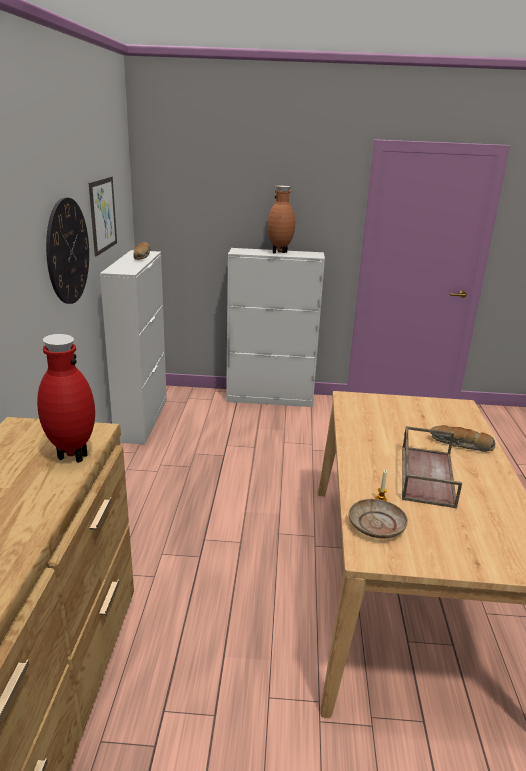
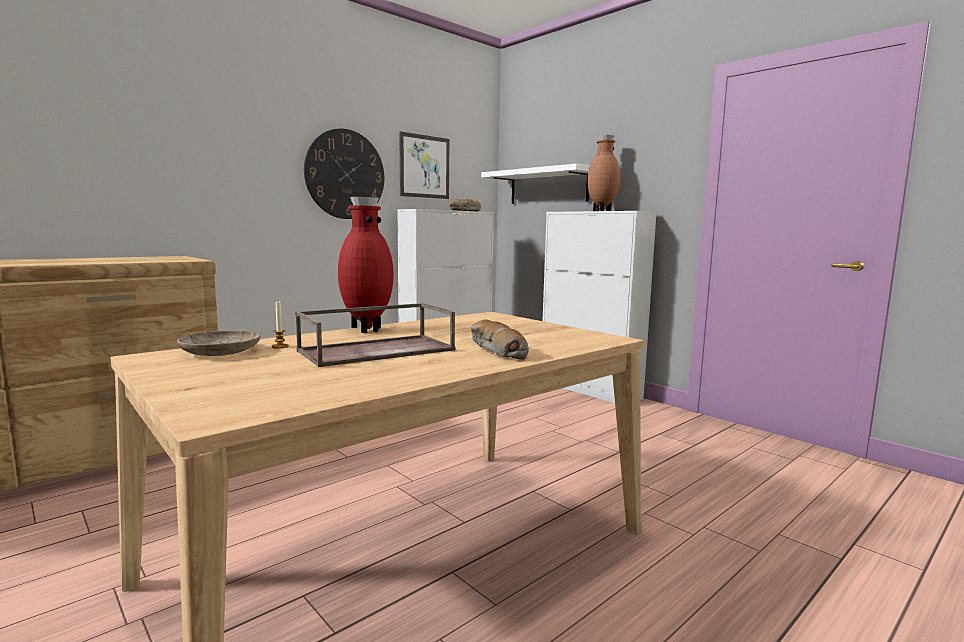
camera: 45 degrees right, 15 degrees down
(71, 456) = (141, 261): red vase -> red vase (365, 329)
(205, 220) = (548, 187): none -> white shelf

